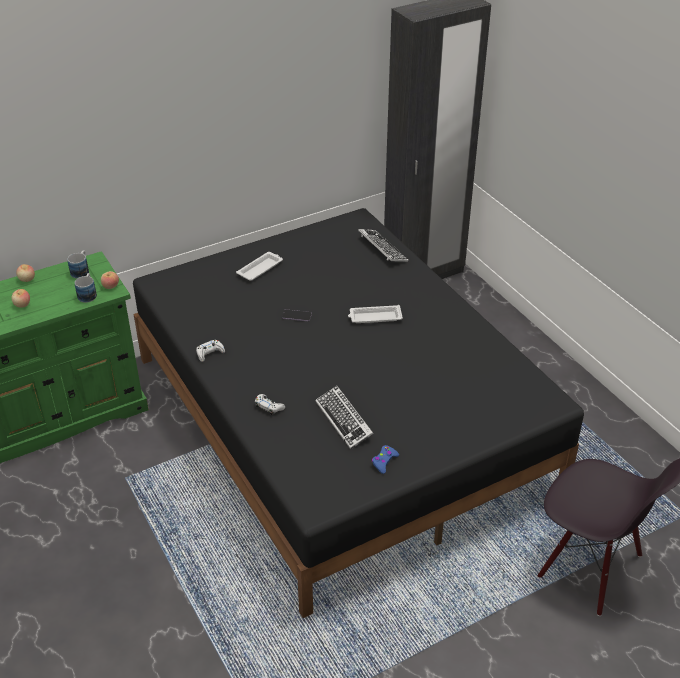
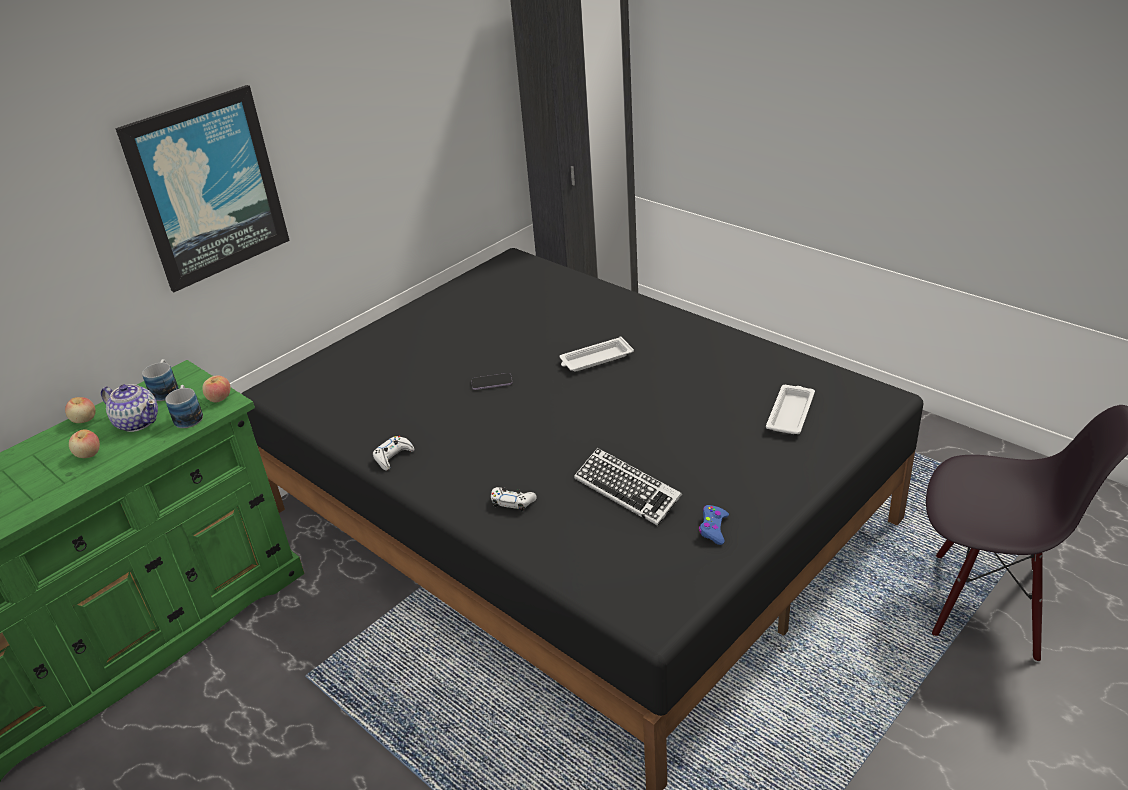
camera: 15 degrees left, 5 degrees down
(57, 290) = (137, 422): none -> teapot
(135, 143) = (207, 188): none -> picture
(260, 269) = (414, 340): white tray -> white tray (790, 413)
(382, 249) = (561, 284): keyboard -> none

